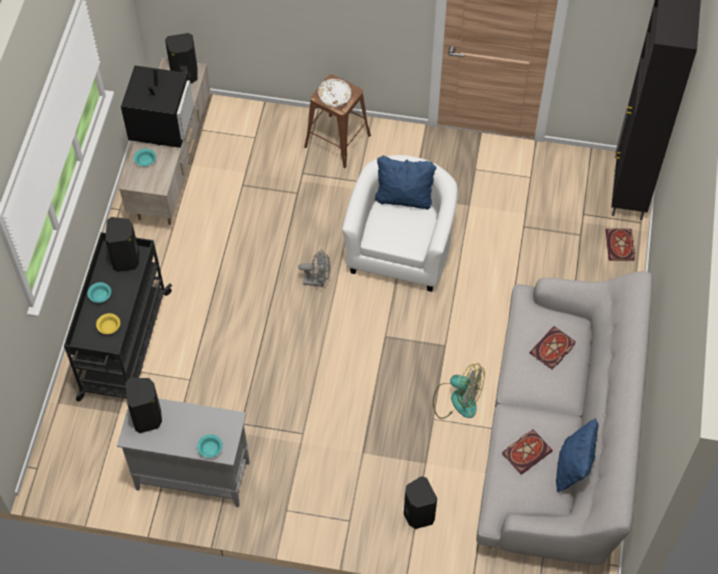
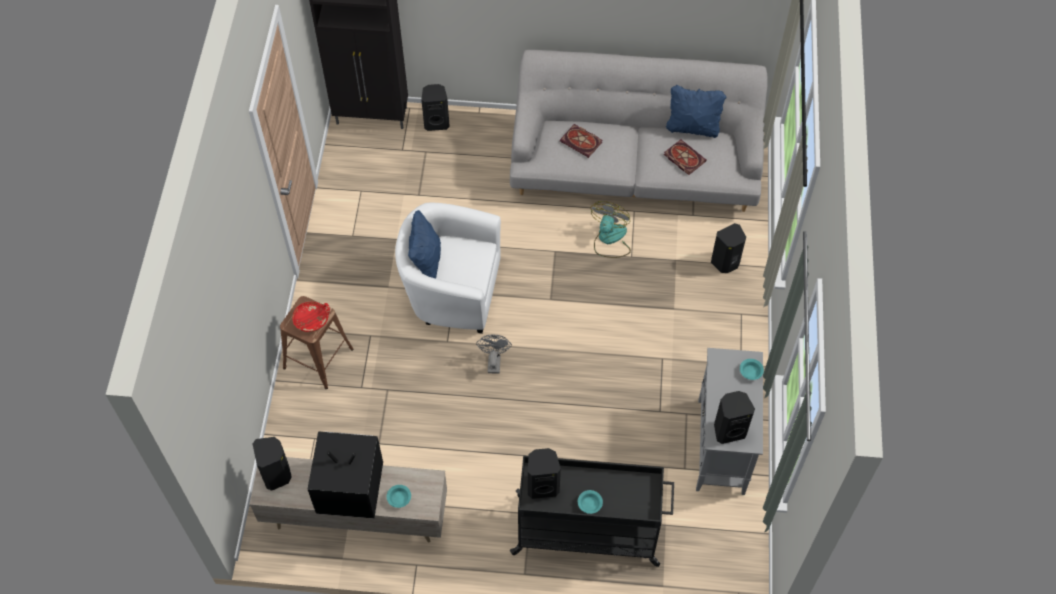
camera: 95 degrees left, 0 degrees up
(109, 327) = (626, 489): yellow bowl -> none
(335, 98) = (312, 320): white bowl -> red bowl
(620, 246) = (436, 122): book -> black speaker

